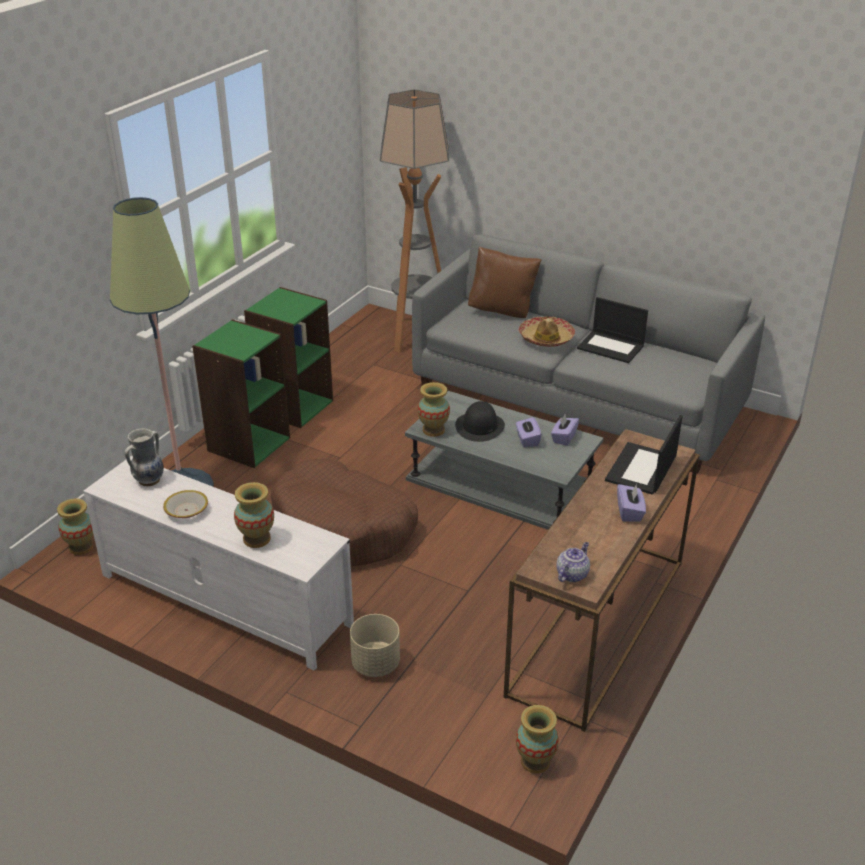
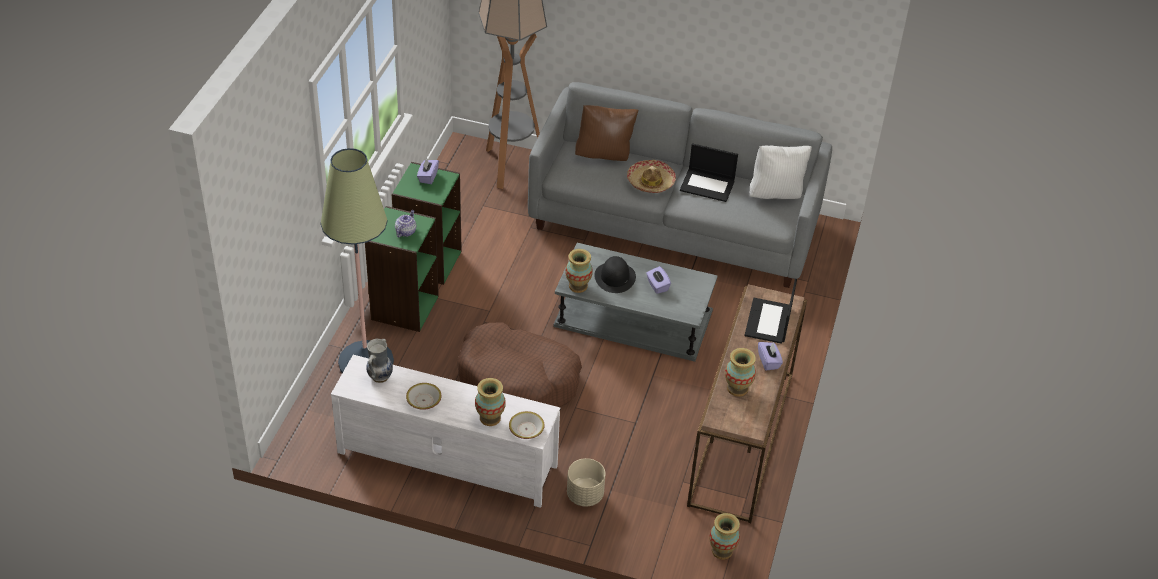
camera: 15 degrees left, 10 degrees up
(81, 547) = (306, 429): vase -> vase (737, 388)
(295, 557) = (526, 429): none -> bowl
(563, 438) = (686, 280): purple tissue box -> purple tissue box (428, 177)
(572, 574) = (741, 420): teapot -> teapot (405, 231)
(690, 362) = (776, 194): none -> white pillow

